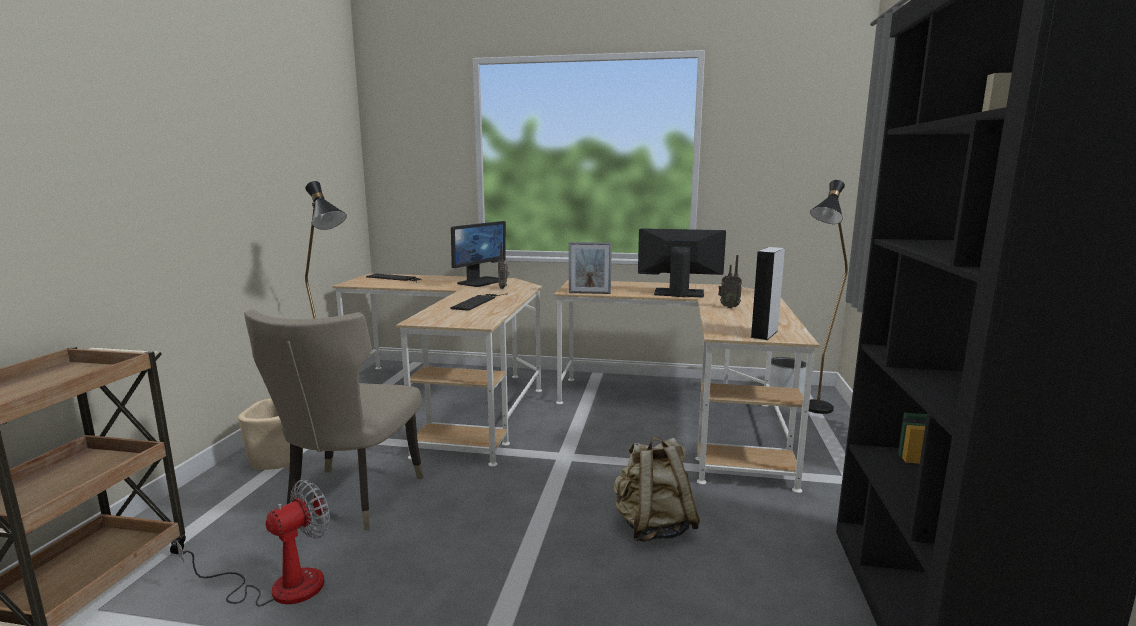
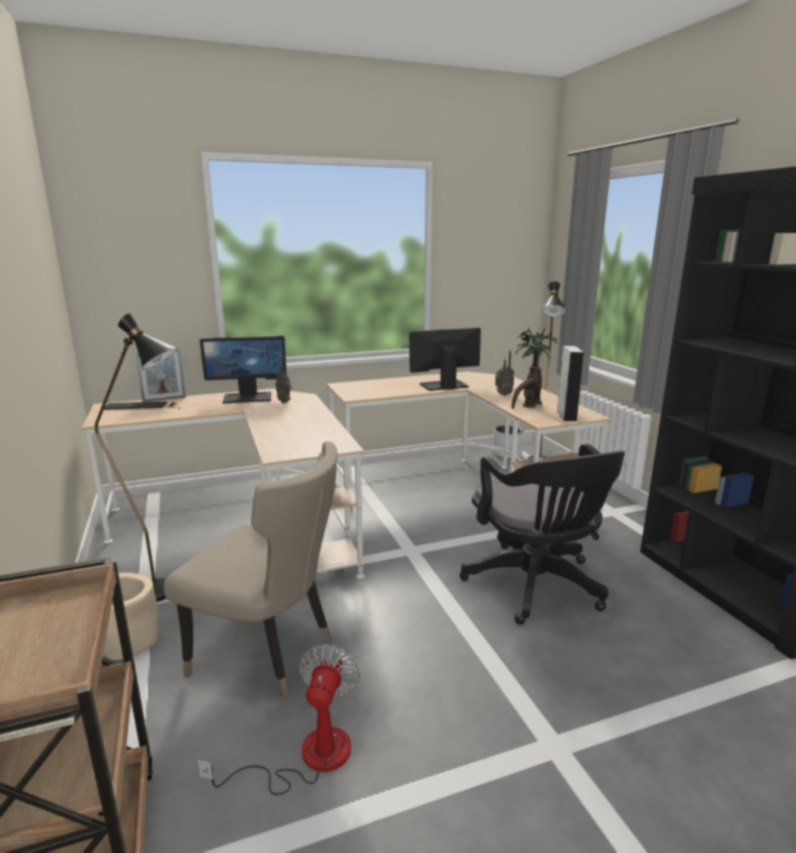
camera: 30 degrees left, 5 degrees up
(349, 500) = (269, 654): beige chair -> beige chair turned 45 degrees counterclockwise
(478, 301) = (292, 422): keyboard -> none
(481, 282) = (248, 397): monitor -> monitor turned 75 degrees clockwise
(589, 293) = (374, 396): picture frame -> picture frame (164, 399)
(653, 527) = (537, 587): beige backpack -> black office chair
(736, 320) = (528, 406): none -> potted plant

